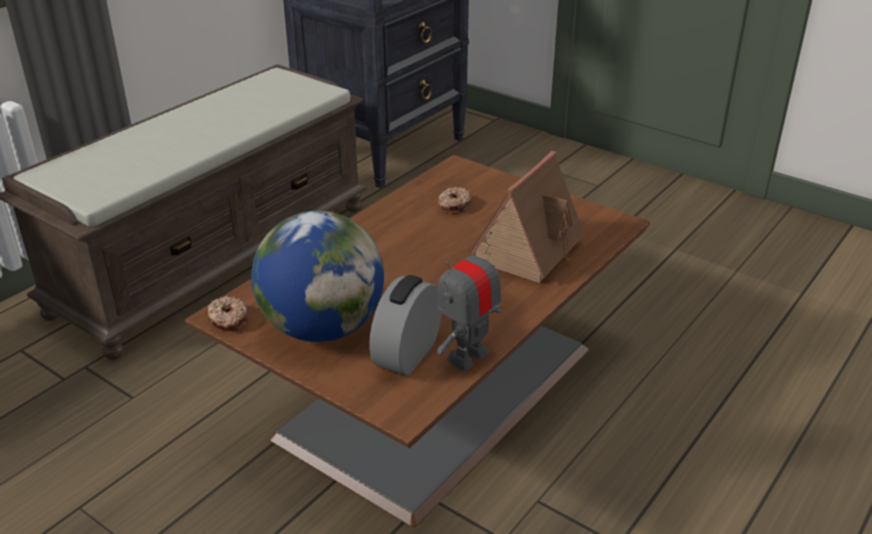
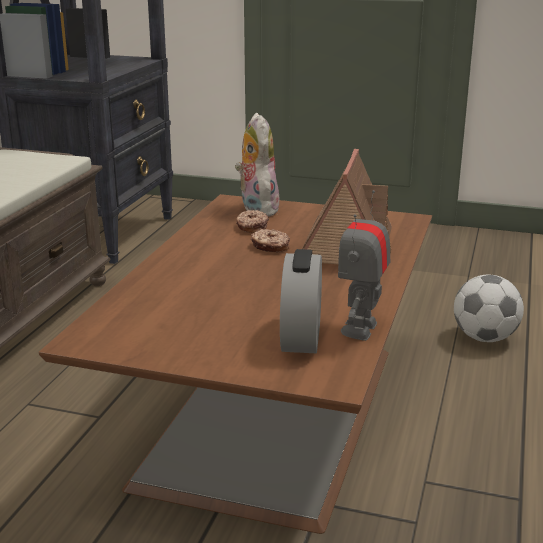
camera: 20 degrees left, 10 degrees down
(228, 320) = (90, 343): donut -> donut (270, 247)
(322, 328) = (198, 333): globe -> none
(475, 181) = (256, 209): none -> plush toy
(703, 353) = (484, 338): none -> football

